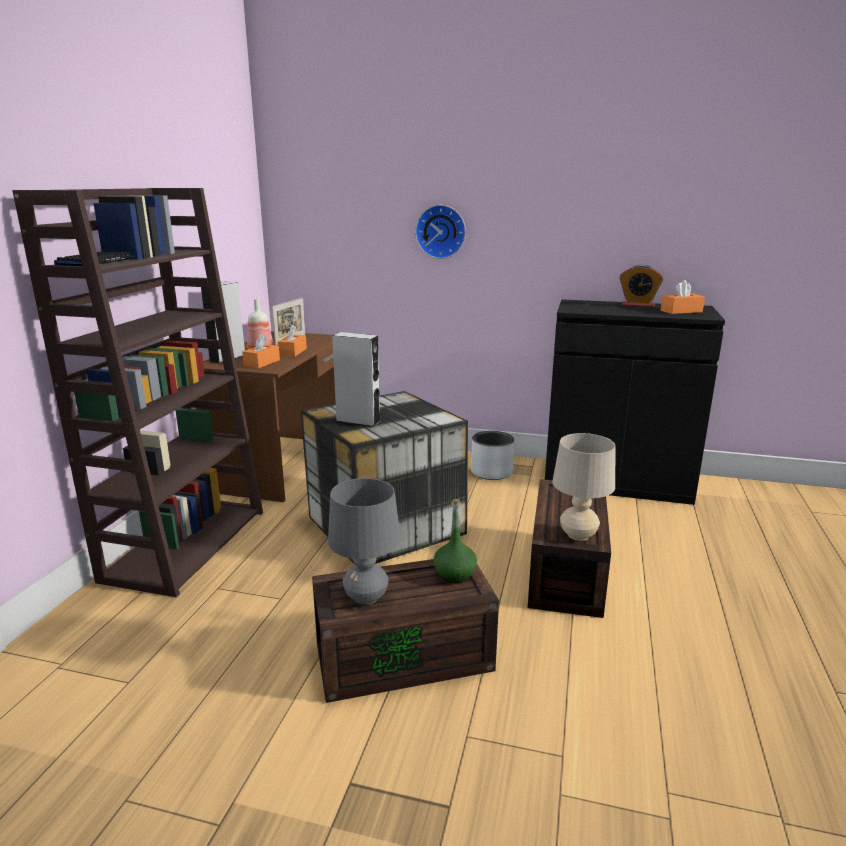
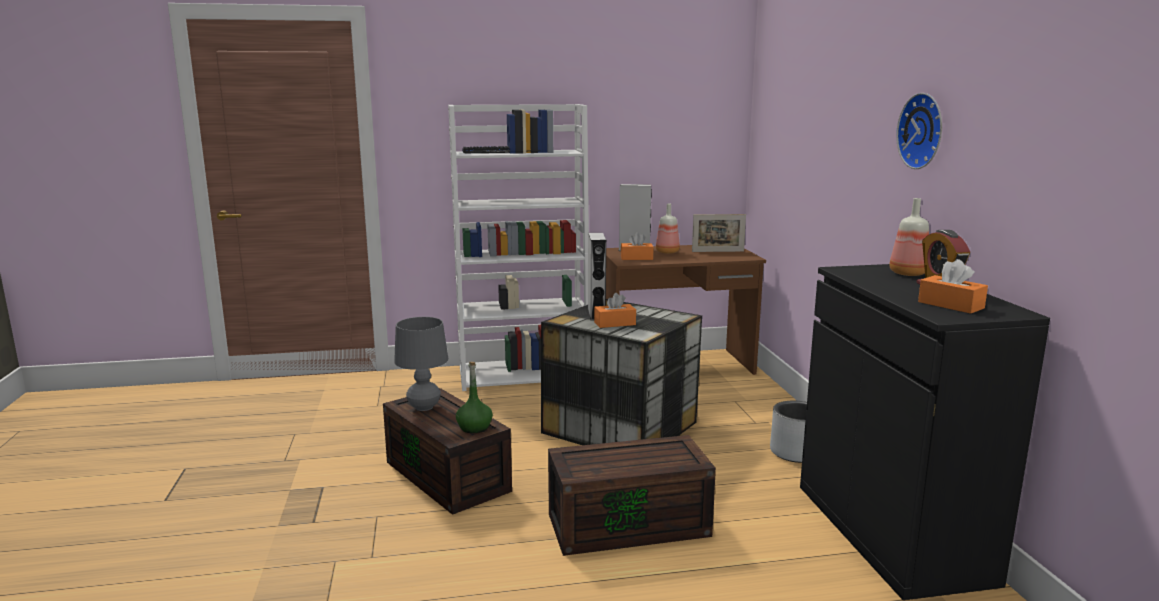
camera: 65 degrees right, 5 degrees down
(186, 543) = (524, 374): brown bookcase -> white bookcase
(293, 352) = (681, 258): orange tissue box -> orange tissue box (614, 323)
(441, 231) = (836, 160): wall clock -> wall clock (924, 131)
(578, 535) = (582, 465): beige table lamp -> none
(594, 303) = (907, 273): none -> bottle

